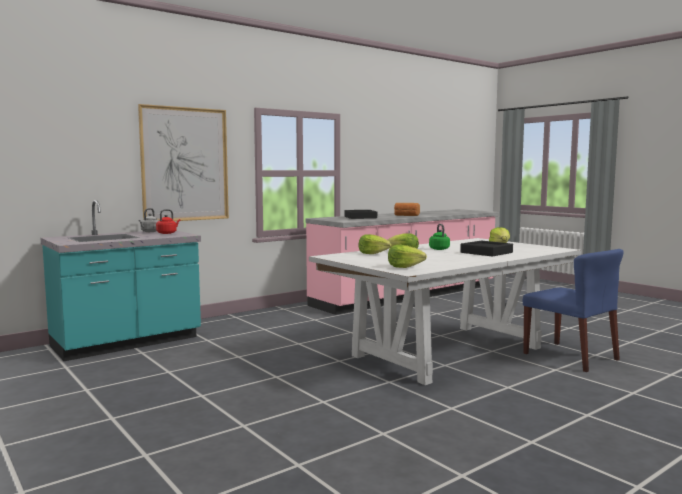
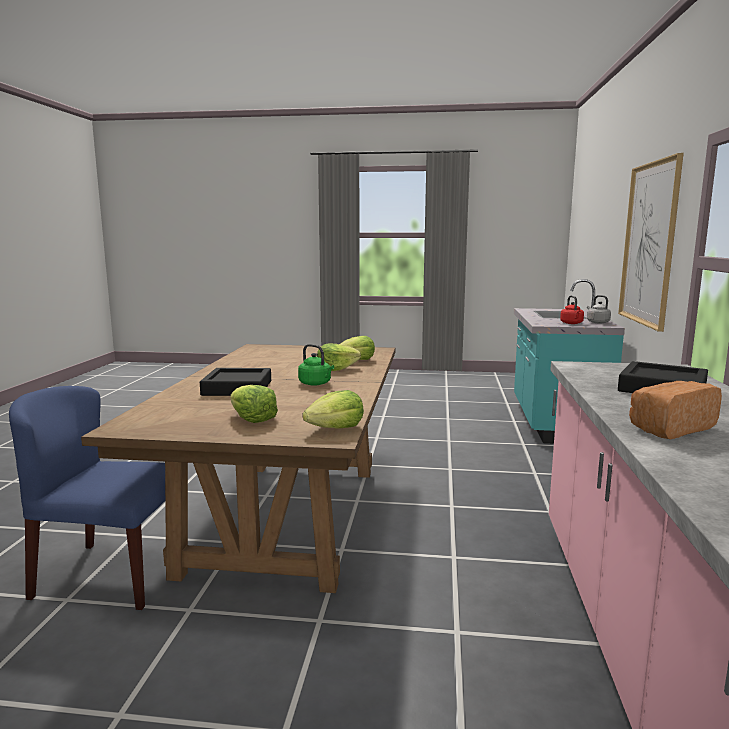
camera: 135 degrees right, 5 degrees up
(404, 267) = (272, 350): lettuce -> lettuce (336, 428)
(448, 351) = (287, 518): white dining table -> brown dining table

